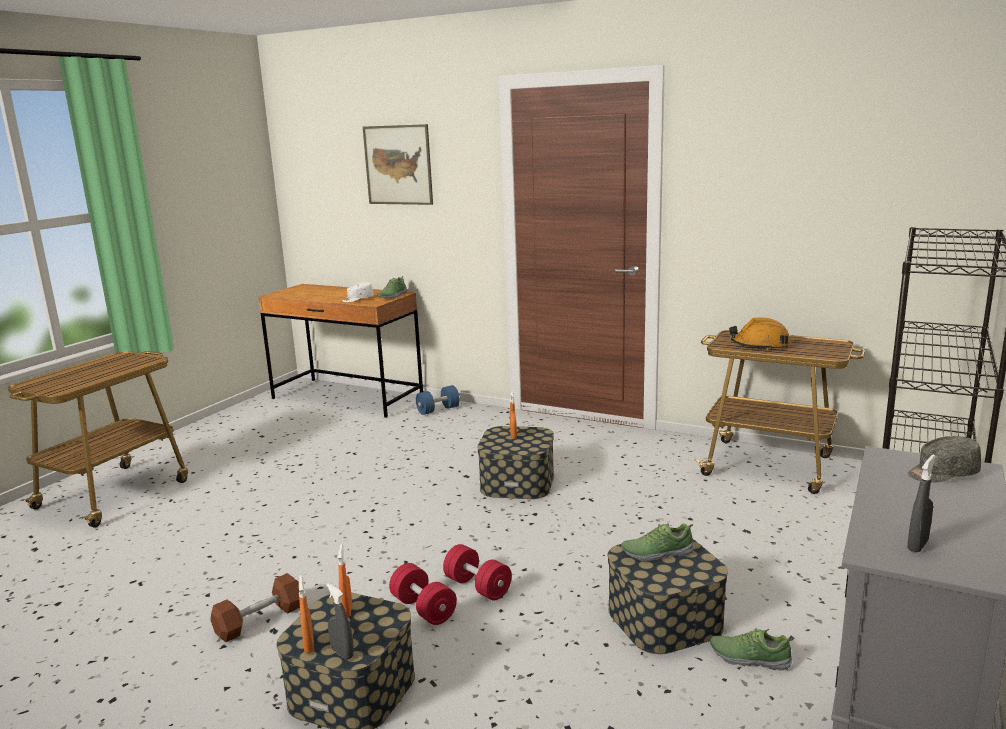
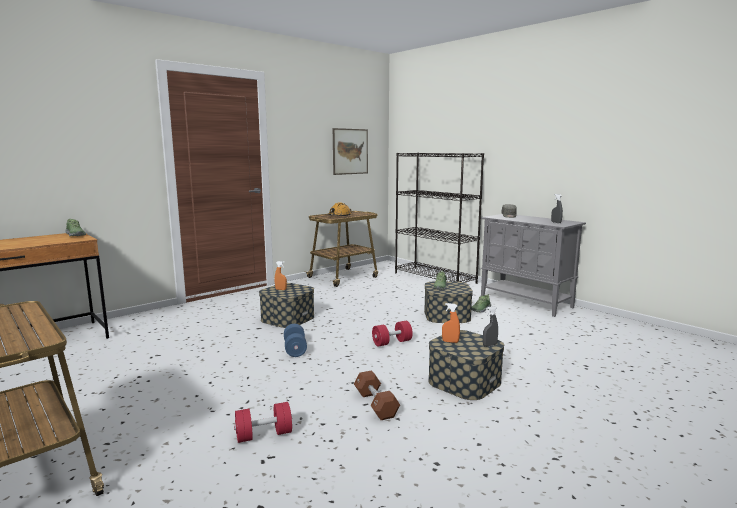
camera: 70 degrees left, 5 degrees down
(309, 646) = (479, 352): orange spray bottle -> none
(358, 299) = (52, 240): white cap -> none
(398, 165) = (55, 119): picture -> picture (350, 151)
(423, 609) = (402, 357): red dumbbell -> red dumbbell (264, 435)
(438, 410) = (133, 321): blue dumbbell -> blue dumbbell (295, 349)

